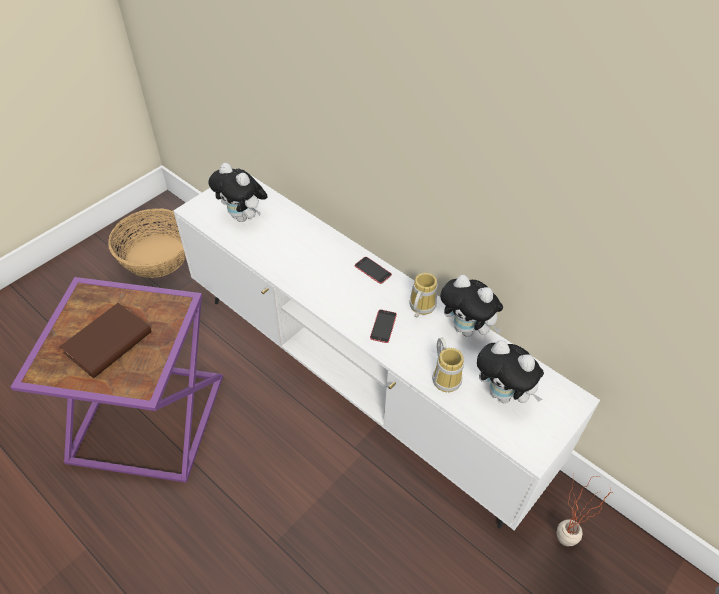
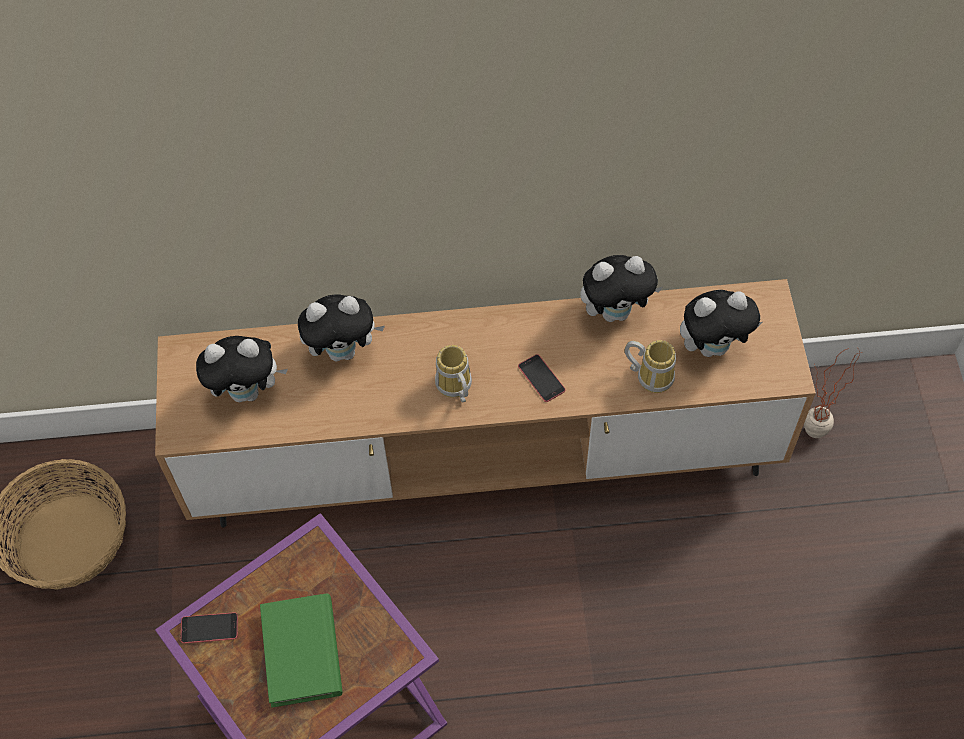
camera: 45 degrees left, 10 degrees up
(108, 343) = (302, 652): brown book -> green book
(306, 235) = (343, 350): none -> plush toy
(359, 381) = (484, 461): white tv stand -> brown tv stand
(373, 270) = (460, 329): phone -> phone (209, 628)
(419, 308) = (550, 329): mug -> mug (453, 388)

